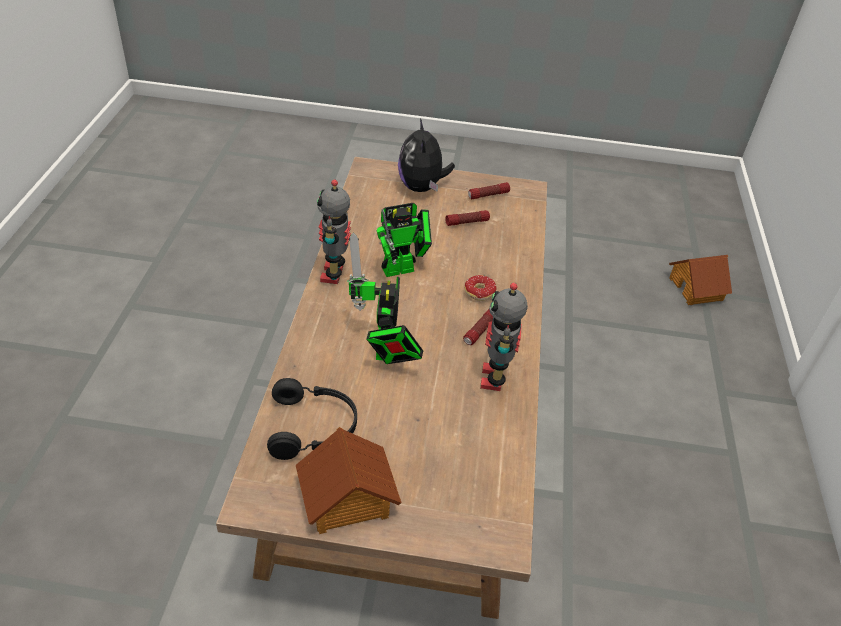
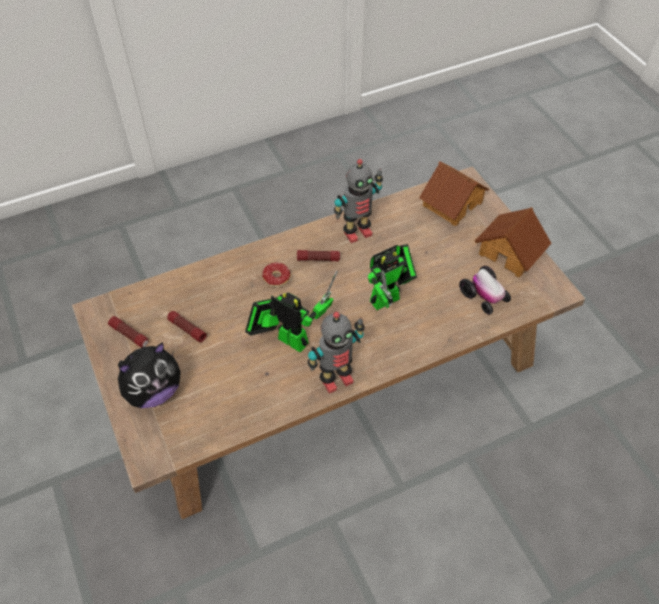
camera: 120 degrees left, 10 degrees up
(314, 427) = (484, 296): black headphones -> toy car
(696, 288) = (59, 249): toy house -> toy house (451, 203)

